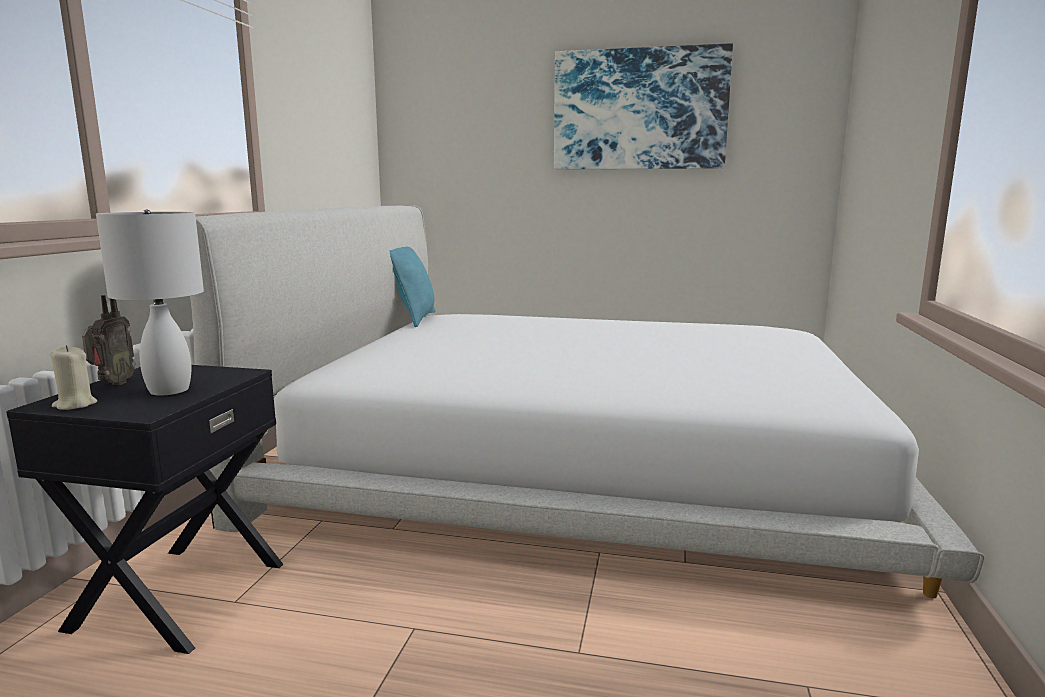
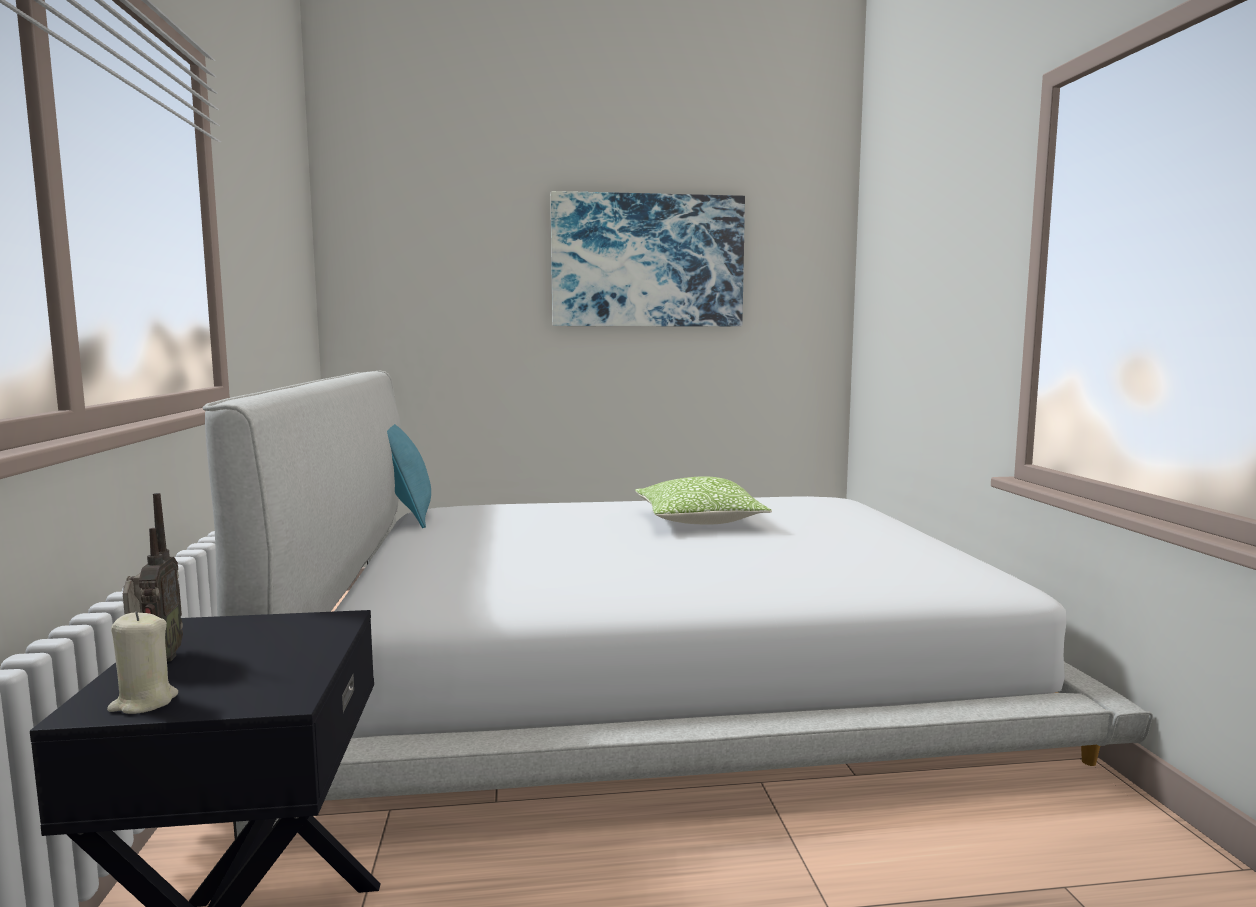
camera: 20 degrees left, 5 degrees down
(171, 390) = (267, 658): white table lamp -> none
(629, 337) = (699, 521): none -> pillow

